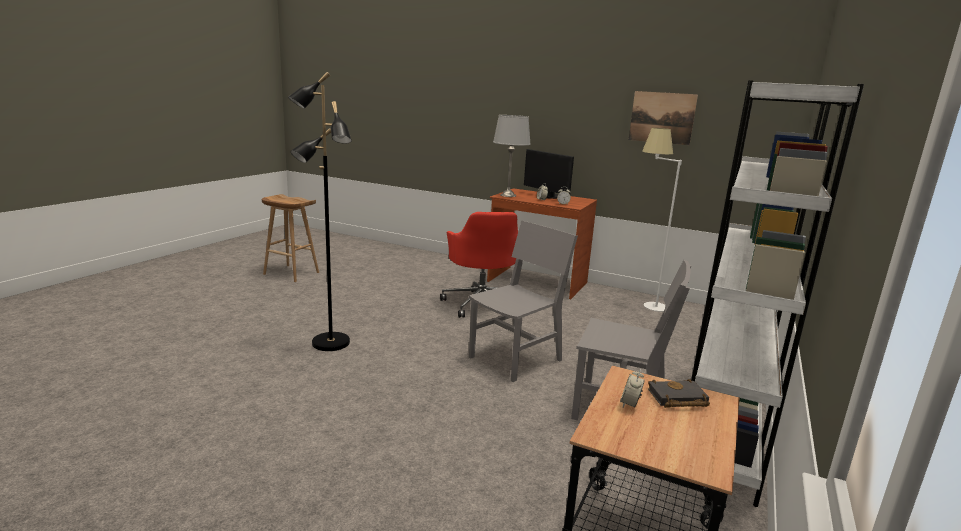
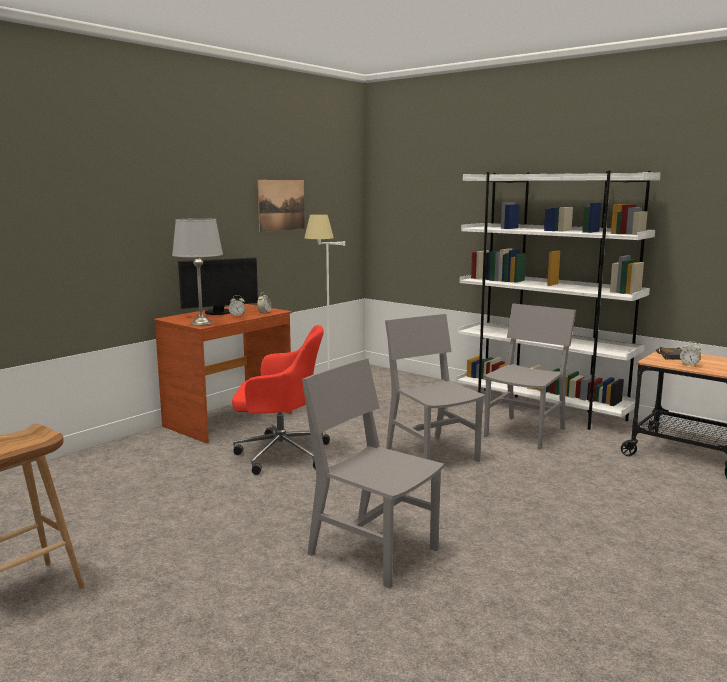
camera: 75 degrees left, 5 degrees down
(330, 343) = (373, 551): black floor lamp -> grey chair

